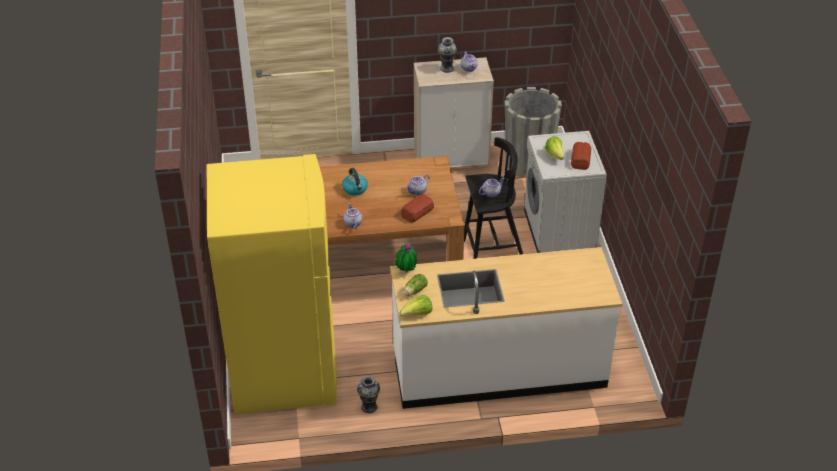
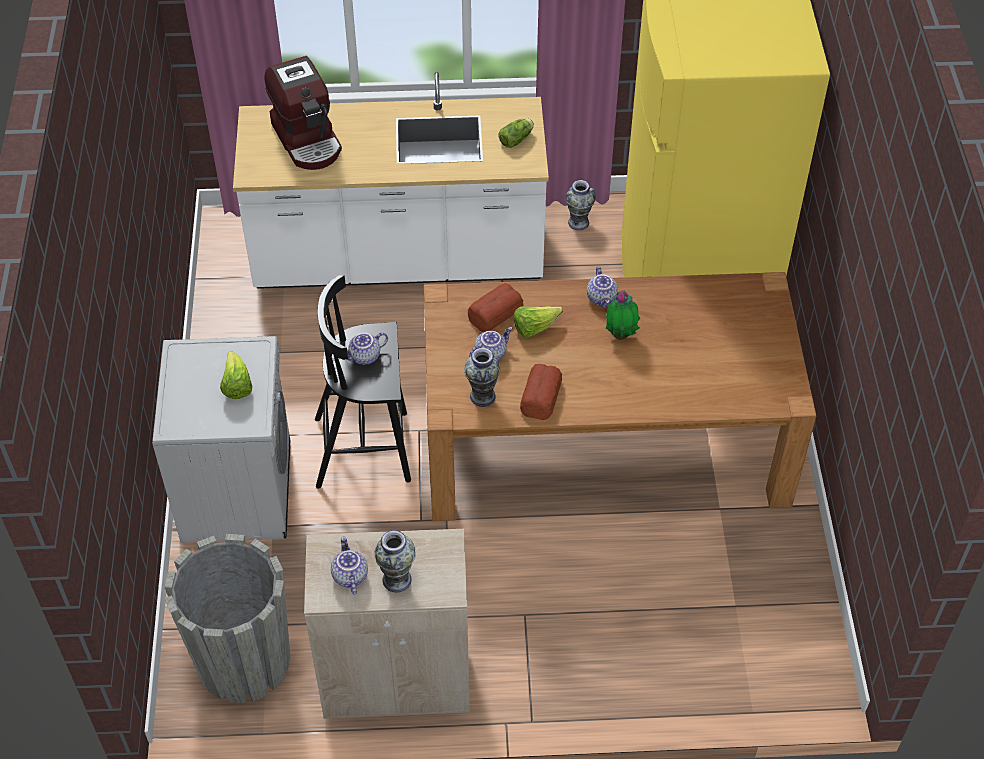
camera: 175 degrees left, 10 degrees up
(355, 189) = (597, 365): kettle -> none
(406, 272) = (526, 167): potted plant -> potted plant (621, 334)
(417, 314) = (516, 108): lettuce -> lettuce (534, 328)
(419, 171) = (483, 396): none -> vase
(562, 281) = (308, 139): none -> coffee machine
(580, 160) = (196, 373): bread -> bread (541, 396)

